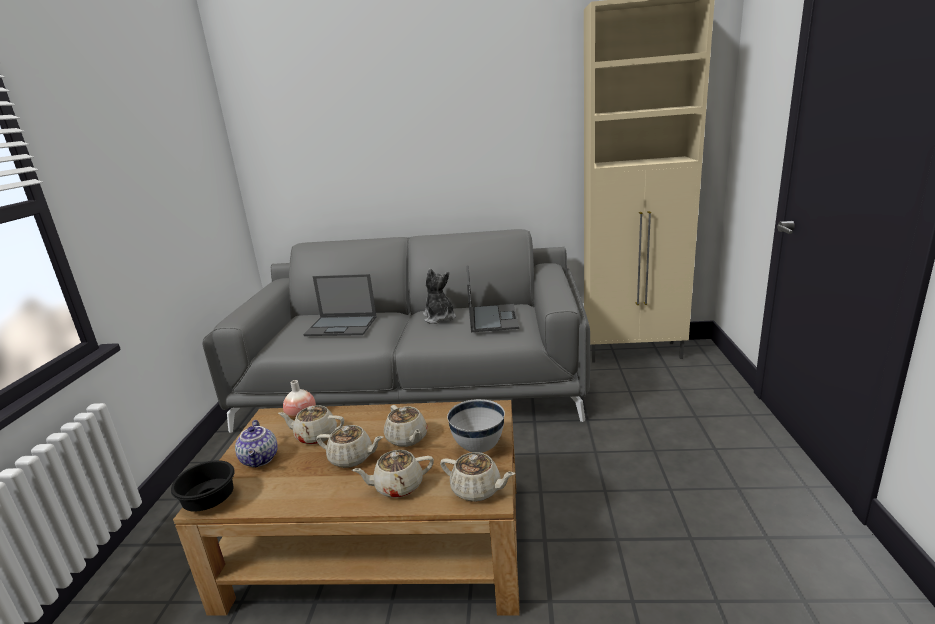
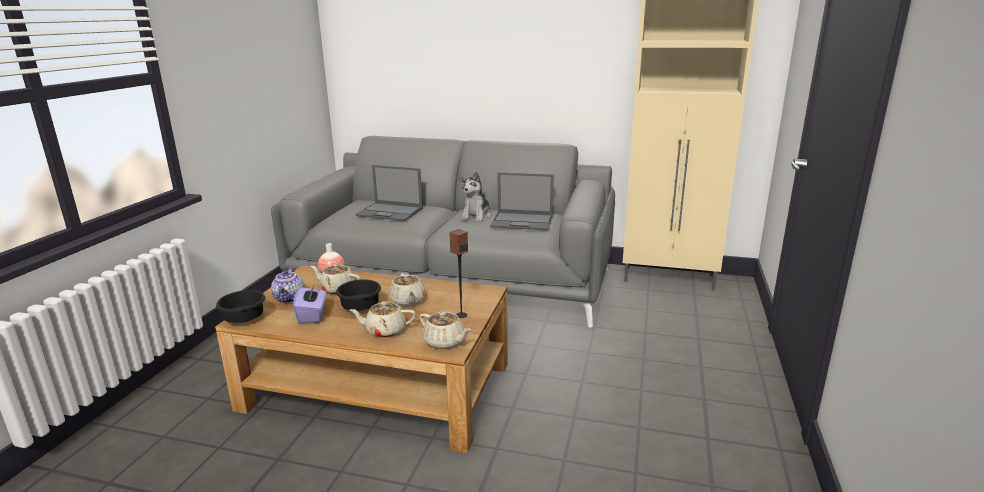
camera: 10 degrees right, 0 degrees up
(298, 479) = (312, 315): none -> purple tissue box
(352, 458) = (359, 308): beige teapot -> black bowl
(439, 318) = (476, 216): plush toy -> plush toy turned 150 degrees counterclockwise
(478, 447) = (461, 315): white bowl -> speaker
(492, 318) = (523, 221): laptop -> laptop turned 90 degrees clockwise

